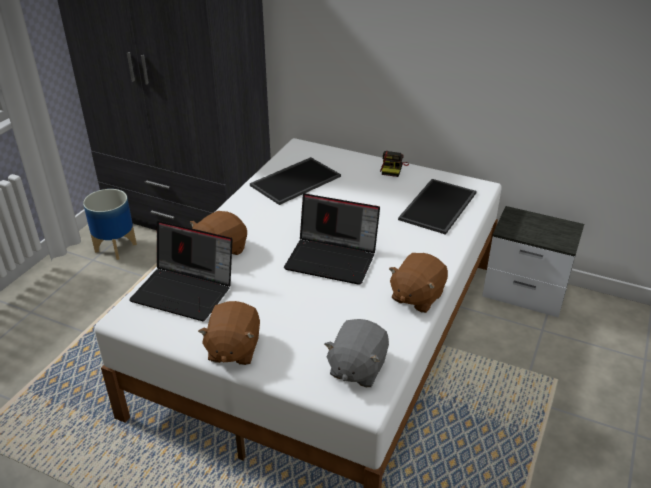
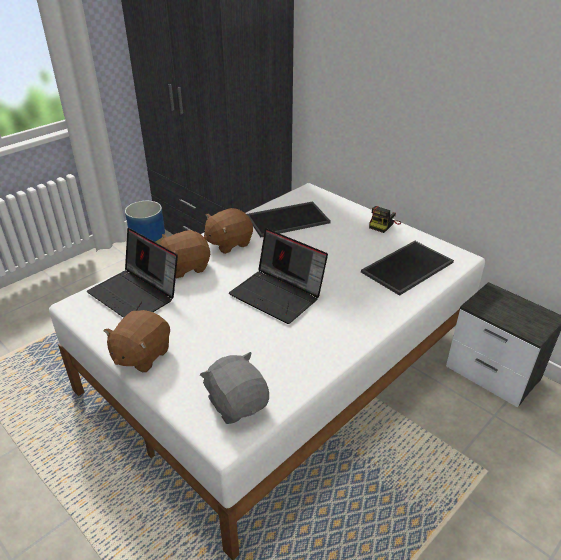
camera: 20 degrees right, 0 degrees up
(357, 368) = (237, 403): grey plush toy -> grey plush toy turned 105 degrees clockwise
(416, 296) = (335, 349): brown plush toy -> brown plush toy (228, 243)

